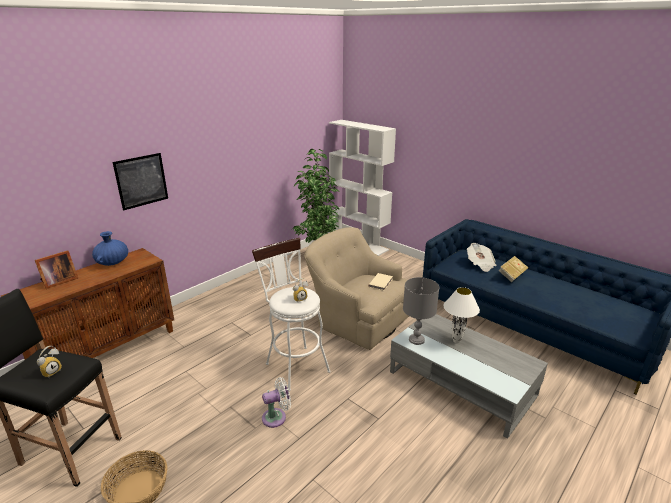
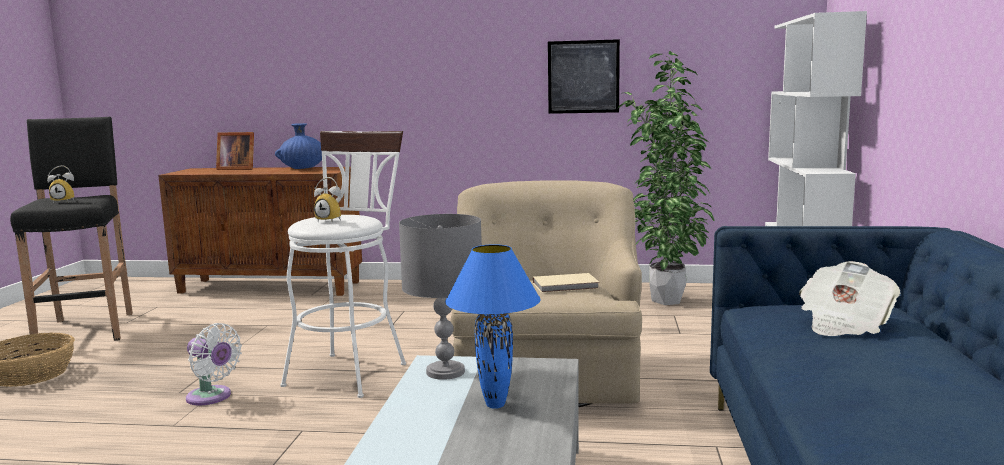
camera: 55 degrees right, 15 degrees down
(141, 181) = (373, 70): picture -> picture (583, 77)
(456, 341) = (496, 404): white table lamp -> blue table lamp
(511, 275) = (878, 359): book -> none

